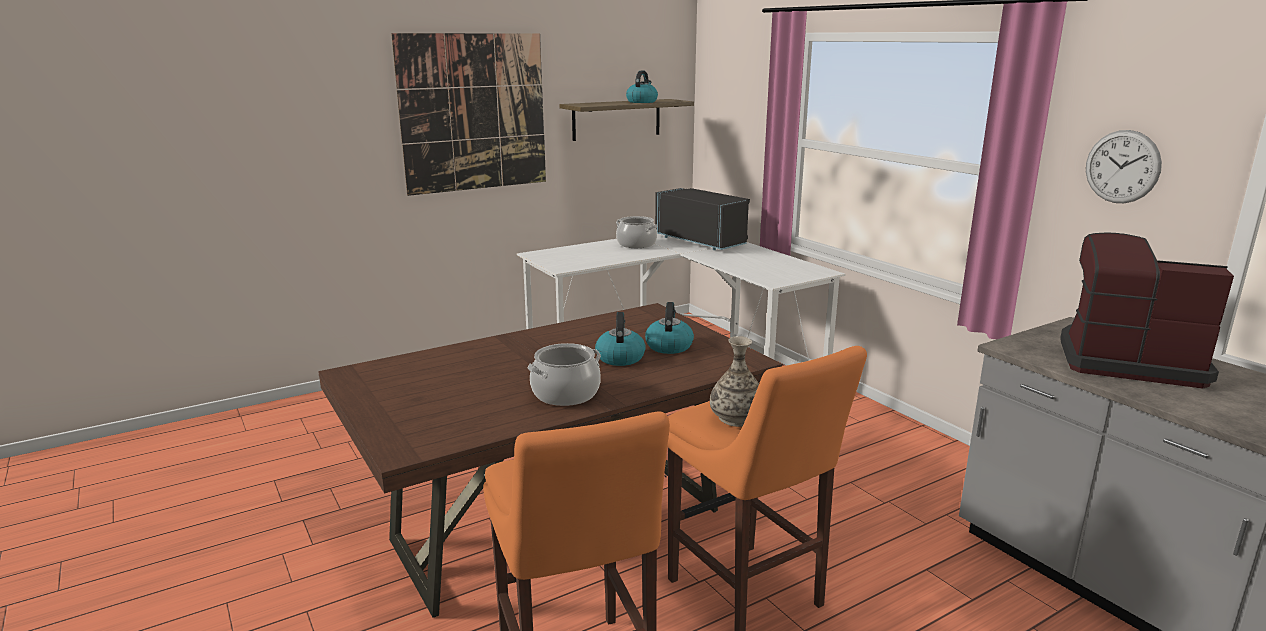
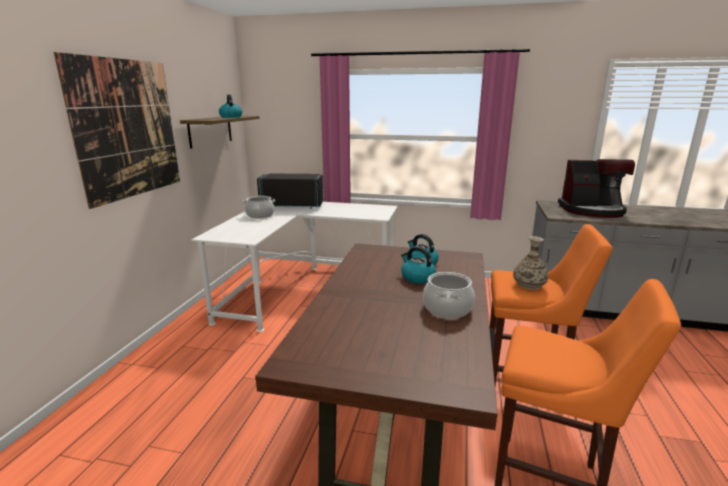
camera: 45 degrees left, 0 degrees up
(1122, 167) = (543, 129): wall clock -> none
(1127, 361) = (592, 210): coffee machine -> coffee machine turned 150 degrees counterclockwise

